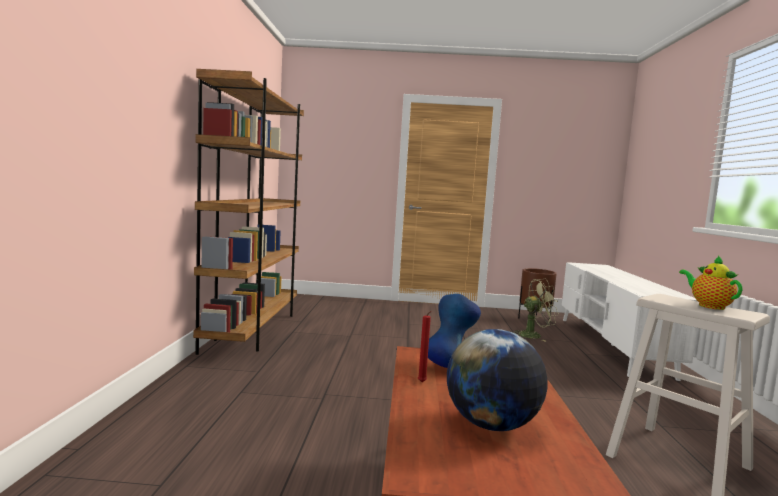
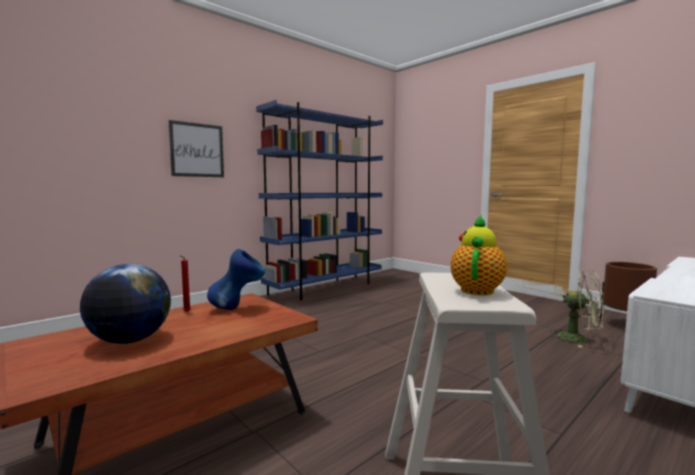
camera: 45 degrees right, 0 degrees up
(136, 130) = (197, 150): none -> picture
(253, 329) = (326, 288): brown bookcase -> blue bookcase

